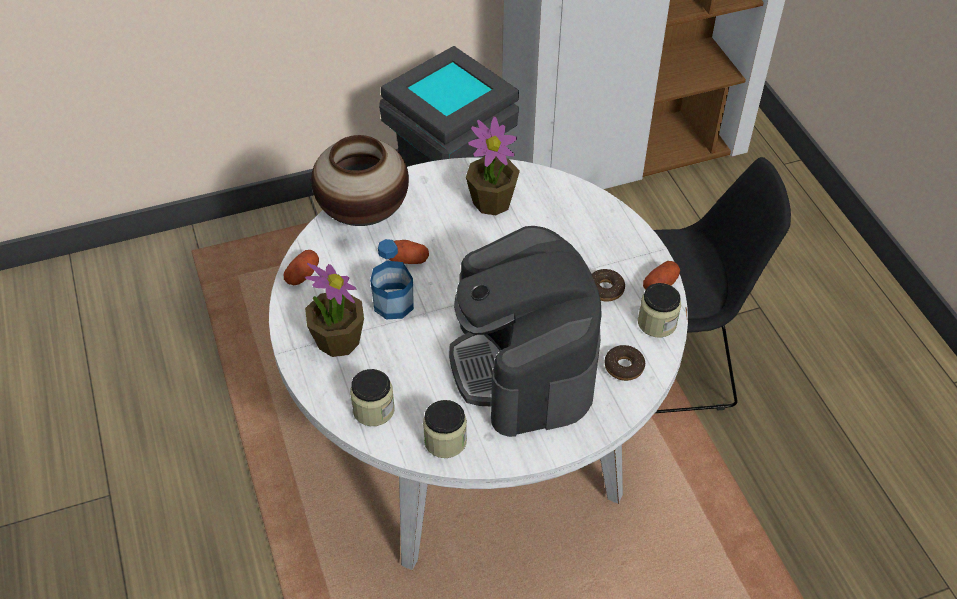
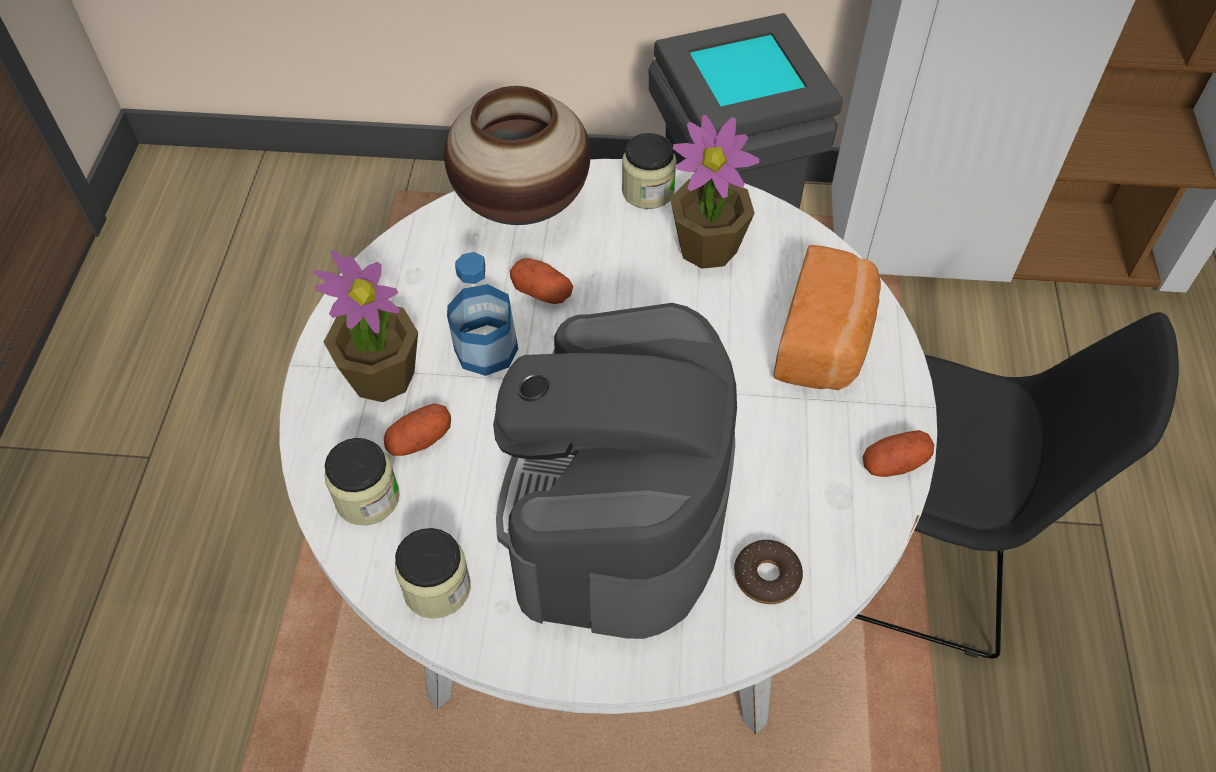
camera: 25 degrees right, 5 degrees up
(302, 275) = (391, 266): potato -> potato (420, 440)
(589, 233) = (825, 342): none -> bread
(605, 289) = (804, 439): donut -> none
(657, 323) = (857, 524): jar -> jar (648, 191)

